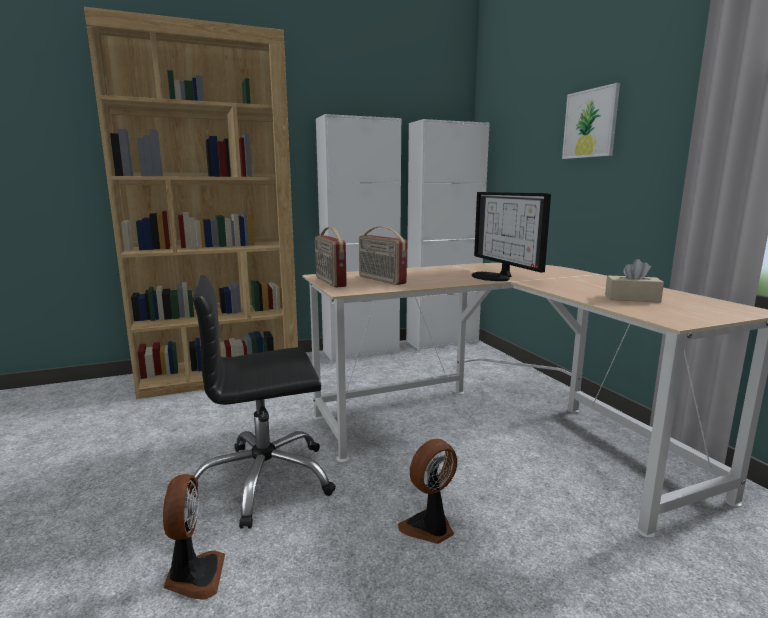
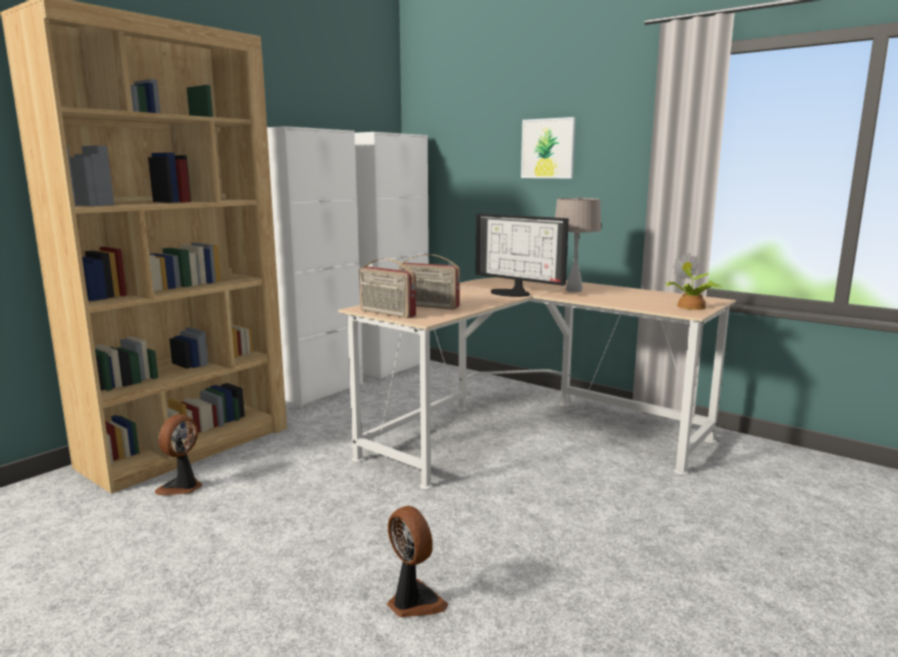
camera: 30 degrees left, 0 degrees up
(264, 480) = (378, 522): black office chair -> none
(430, 528) = (551, 512): fan -> fan (182, 487)
(571, 281) = (574, 290): none -> beige table lamp
(632, 298) = (638, 300): beige tissue box -> none
(692, 314) = (691, 307): none -> potted plant

